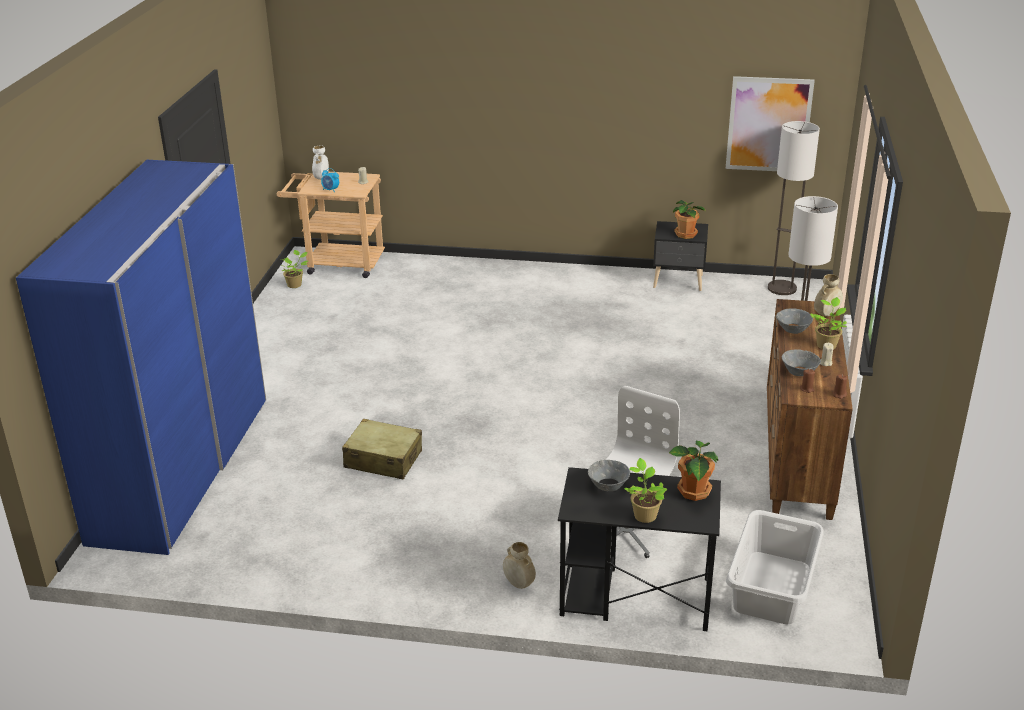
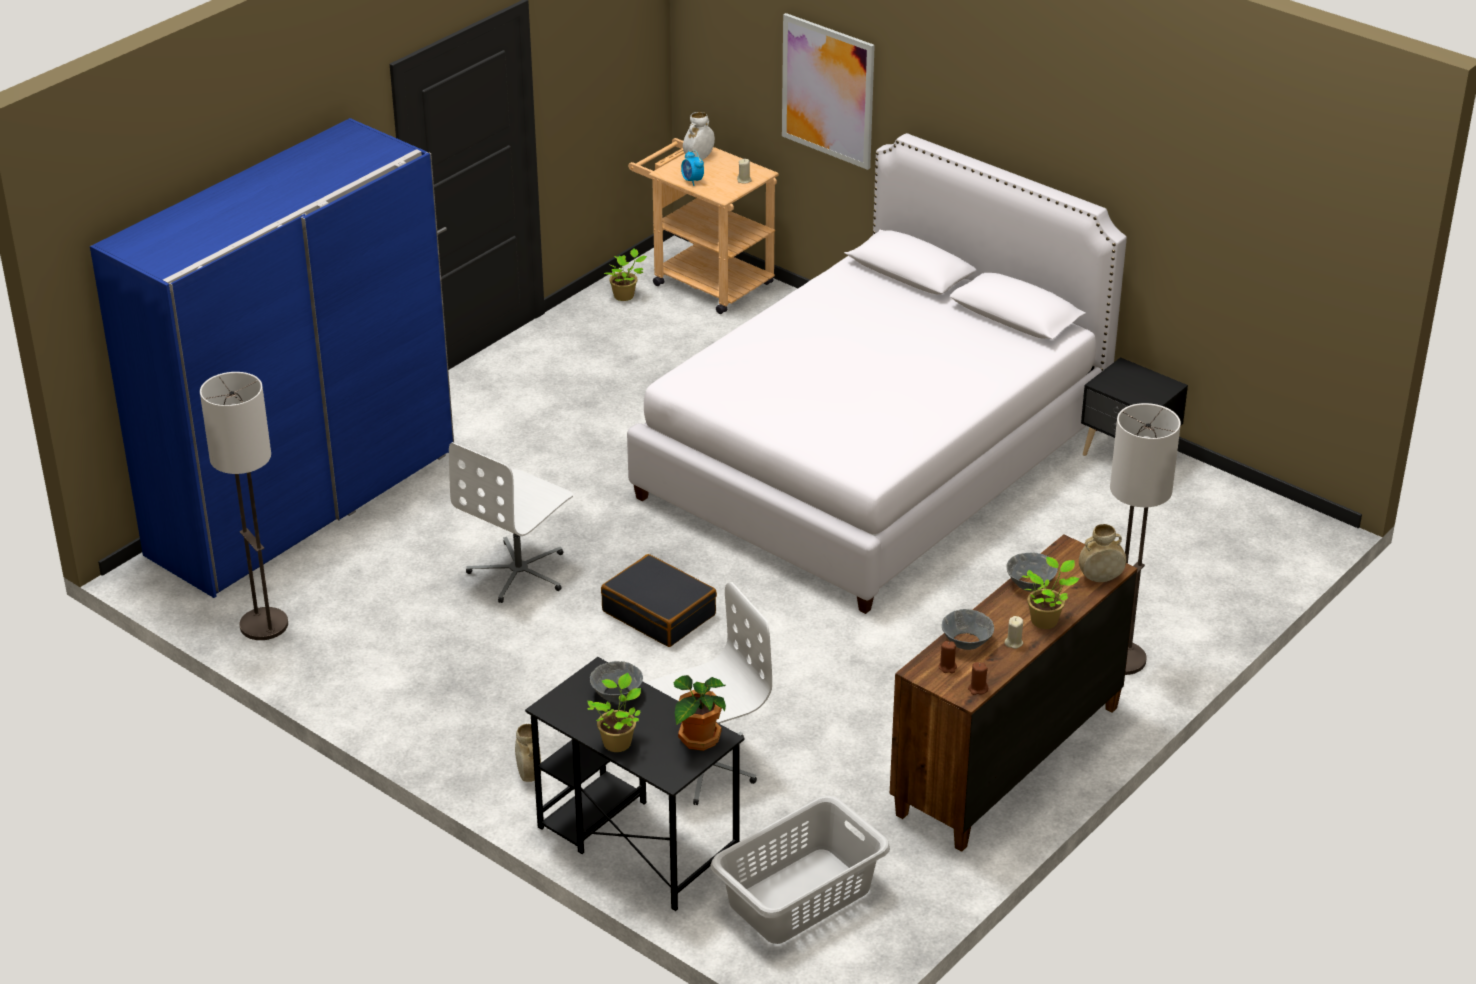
camera: 30 degrees right, 5 degrees up
(383, 459) = (520, 572): beige suitcase -> white office chair
(501, 451) = (659, 613): none -> black suitcase
(541, 326) = (873, 461): none -> white bed
(686, 234) = (1136, 392): potted plant -> none
(768, 124) = (1281, 266): picture -> picture (828, 91)
(781, 288) = (1266, 517): floor lamp -> floor lamp (263, 625)

